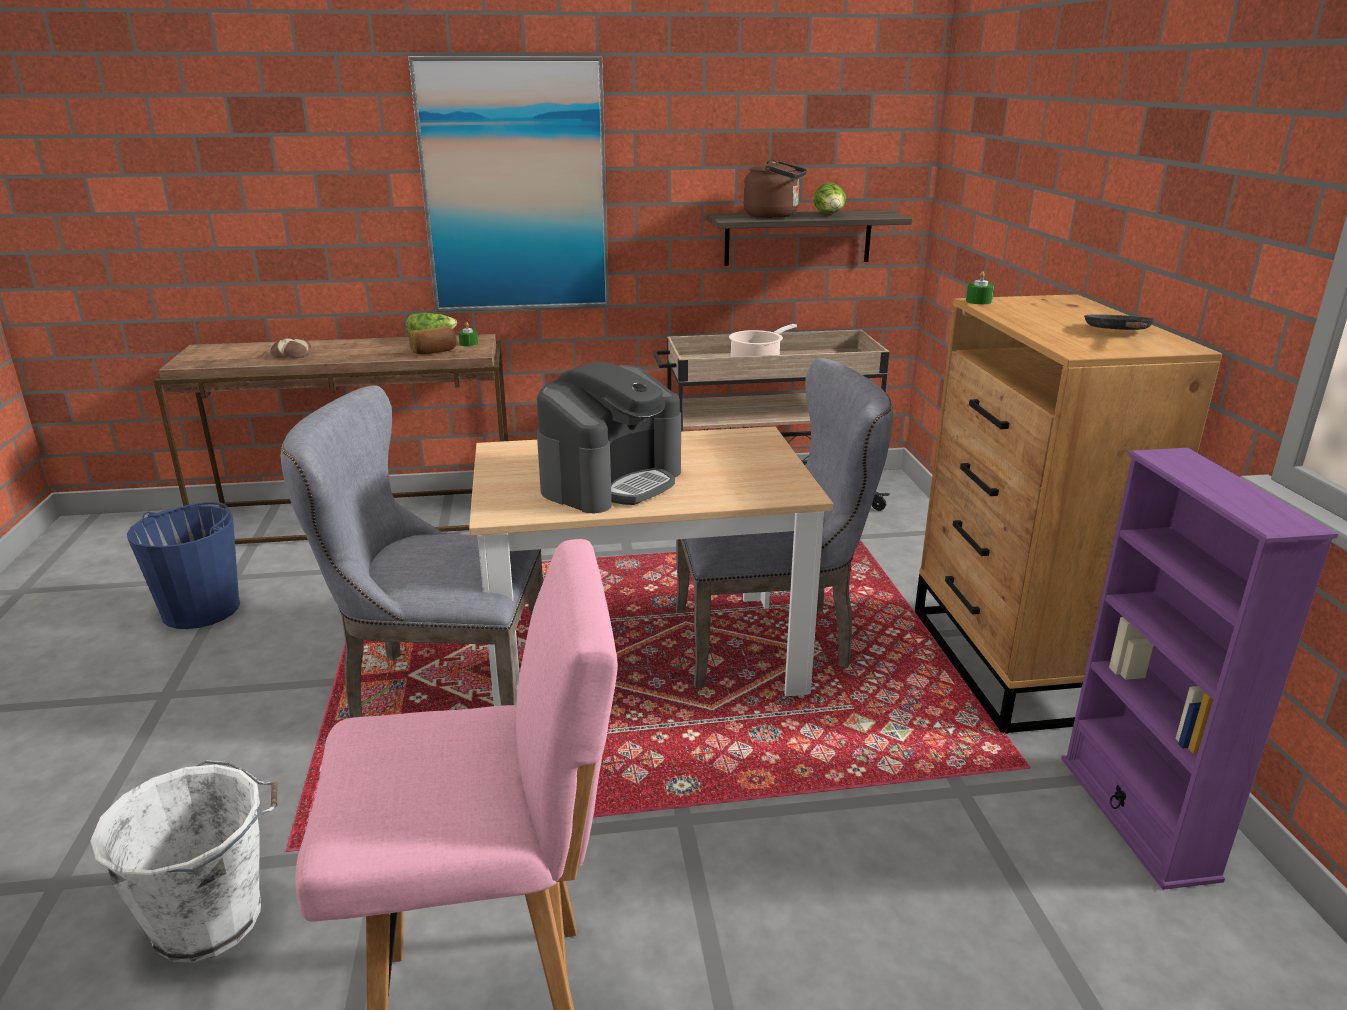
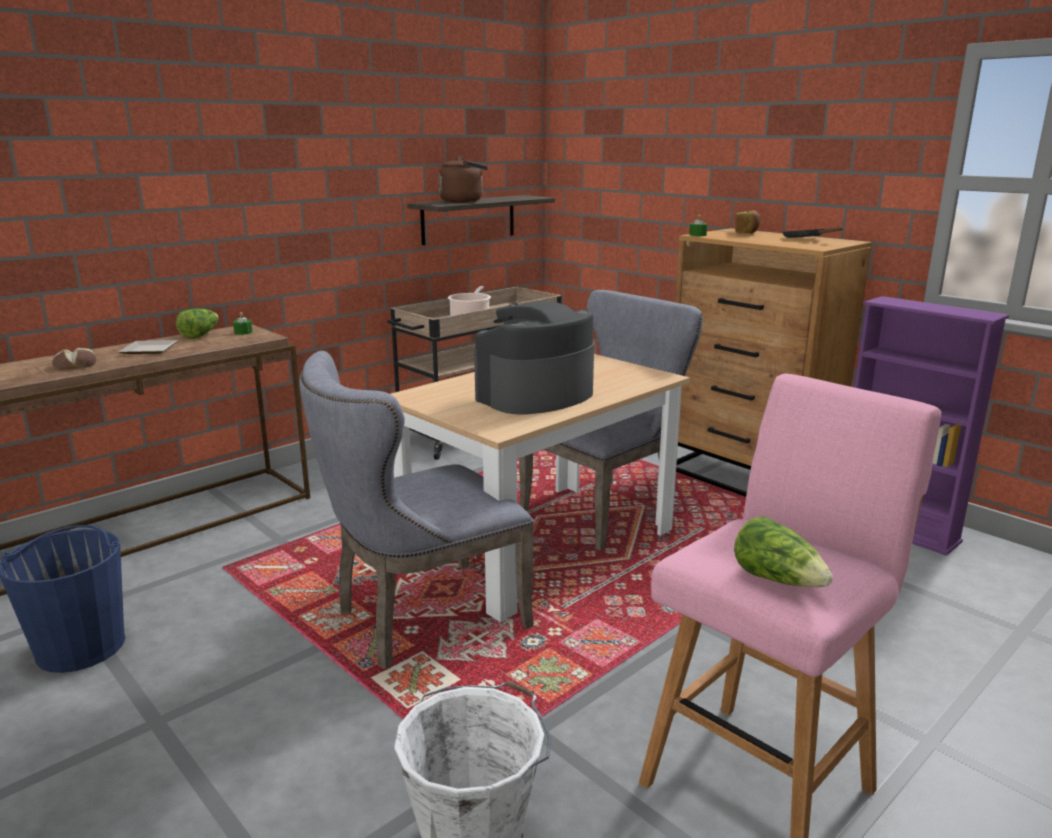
camera: 35 degrees left, 5 degrees down
(368, 349) = (151, 349): none -> plate
(434, 352) = (224, 342): bread -> bread (746, 233)
(515, 188) = (258, 187): picture -> none
(611, 481) = (535, 396): coffee machine -> coffee machine turned 135 degrees counterclockwise
(830, 214) = (497, 198): lettuce -> lettuce (778, 580)

